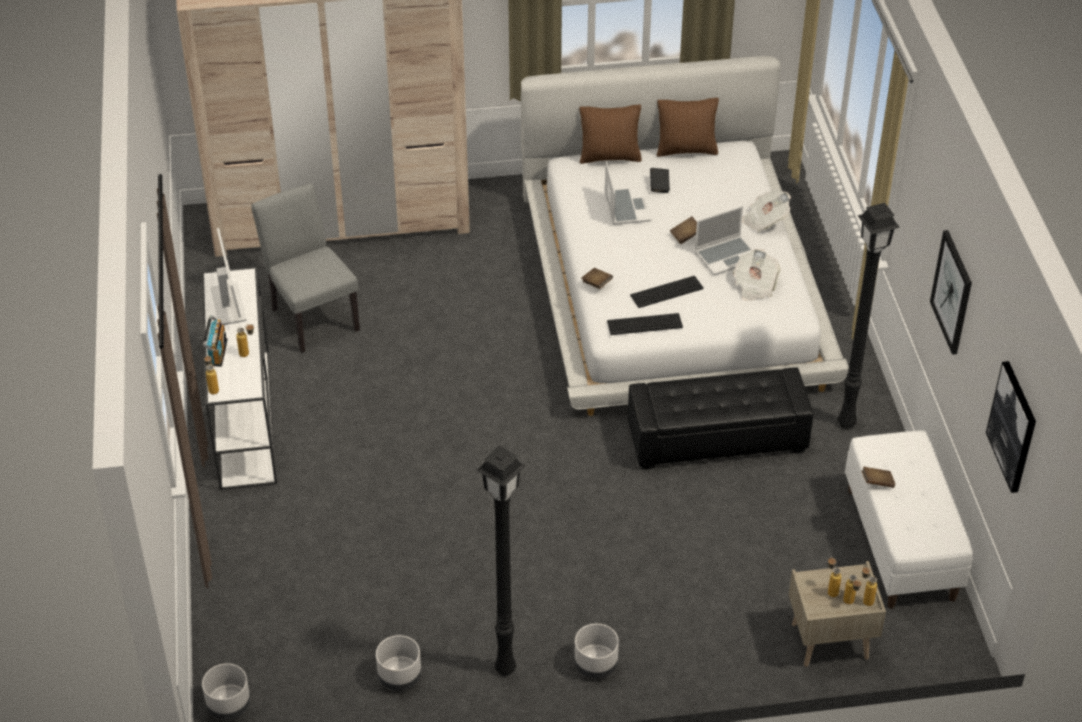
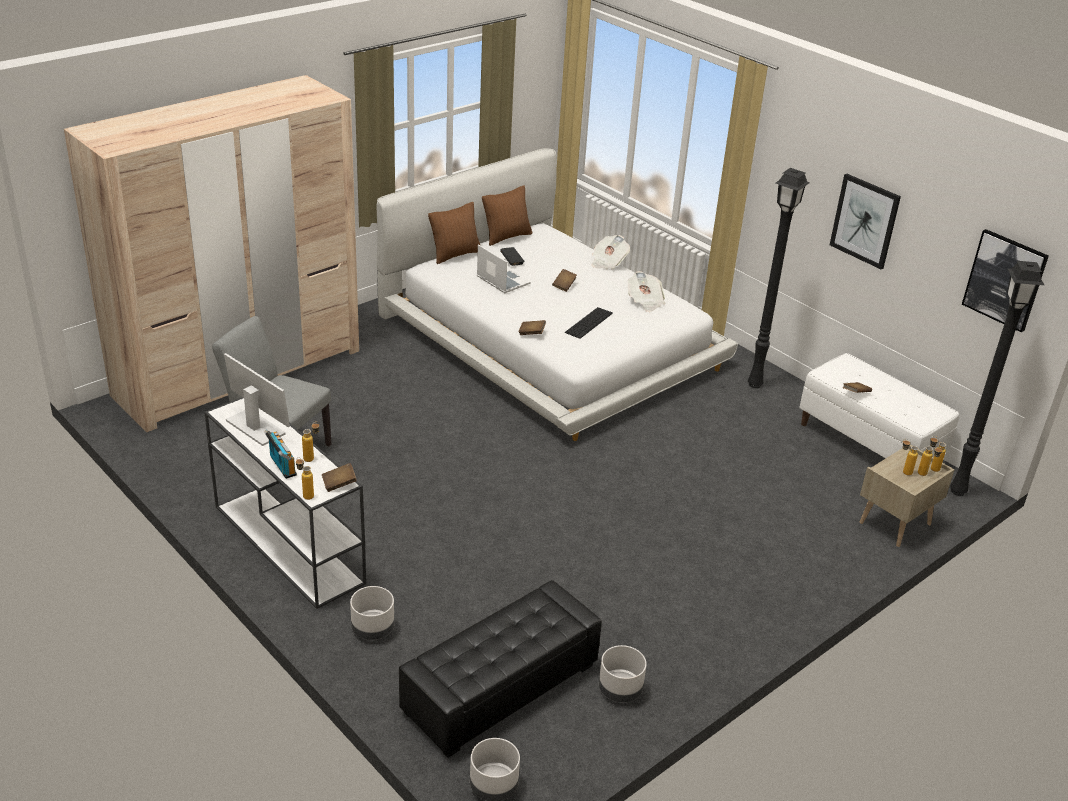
camera: 35 degrees left, 10 degrees down
(248, 389) = (339, 484): none -> brown book
(505, 670) = (698, 645): black floor lamp -> black floor lamp (959, 492)
(595, 665) = (759, 610): grey planter -> grey planter (372, 629)
(644, 324) = (595, 347): keyboard -> none
(717, 438) = (680, 423): black ottoman -> black ottoman (500, 688)
(726, 256) = (606, 289): laptop -> none

